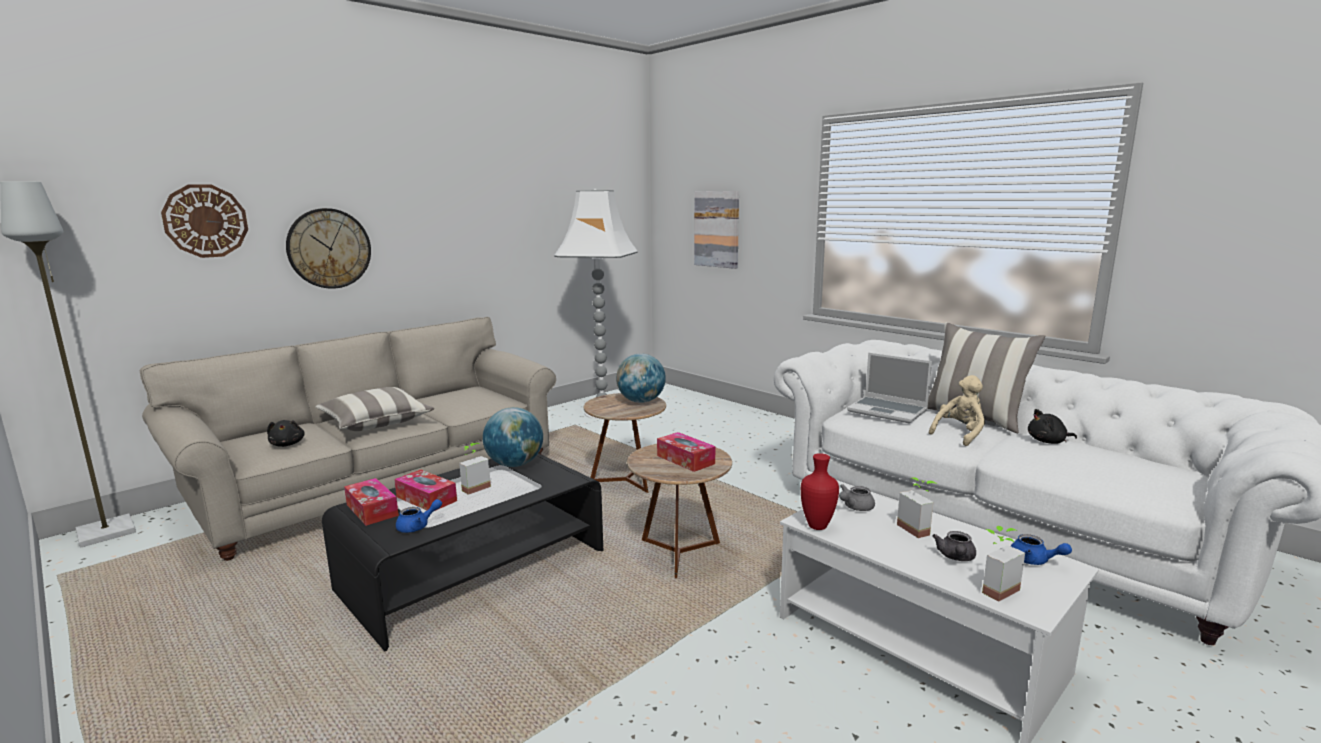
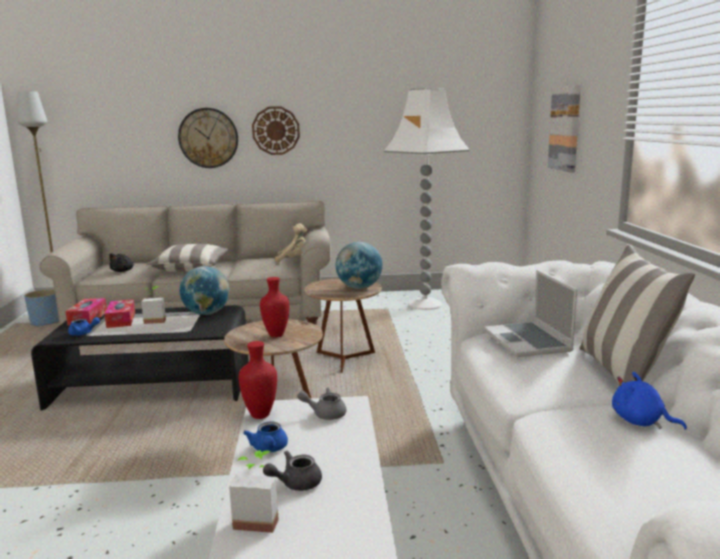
camera: 40 degrees right, 0 degrees up
(125, 557) = (46, 322): none -> blue planter
(206, 221) = (129, 116): wall clock -> wall clock (276, 130)
(685, 459) = (277, 335): tissue box -> red vase
(918, 528) = (329, 449): potted plant -> none
(959, 434) = (553, 383): beige plush toy -> beige plush toy (294, 260)
(1034, 561) = (354, 521): blue teapot -> blue teapot (269, 449)
(1048, 442) = (640, 422): black plush toy -> blue plush toy

